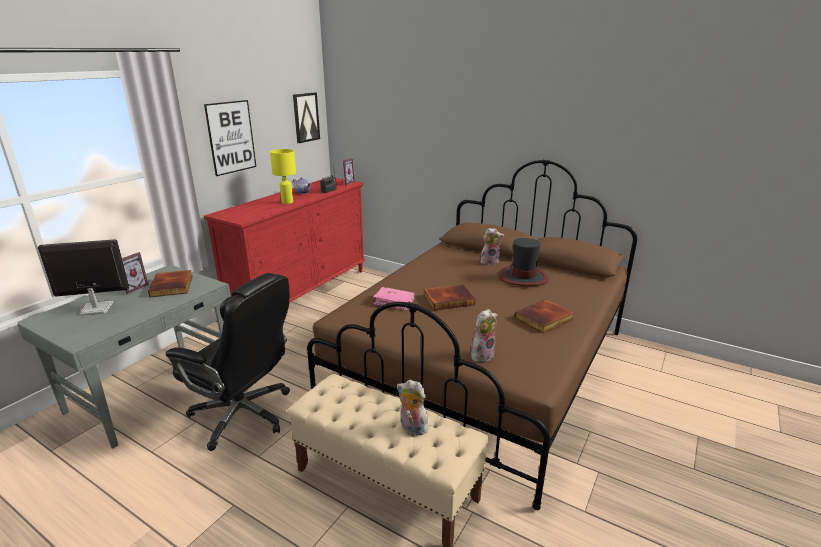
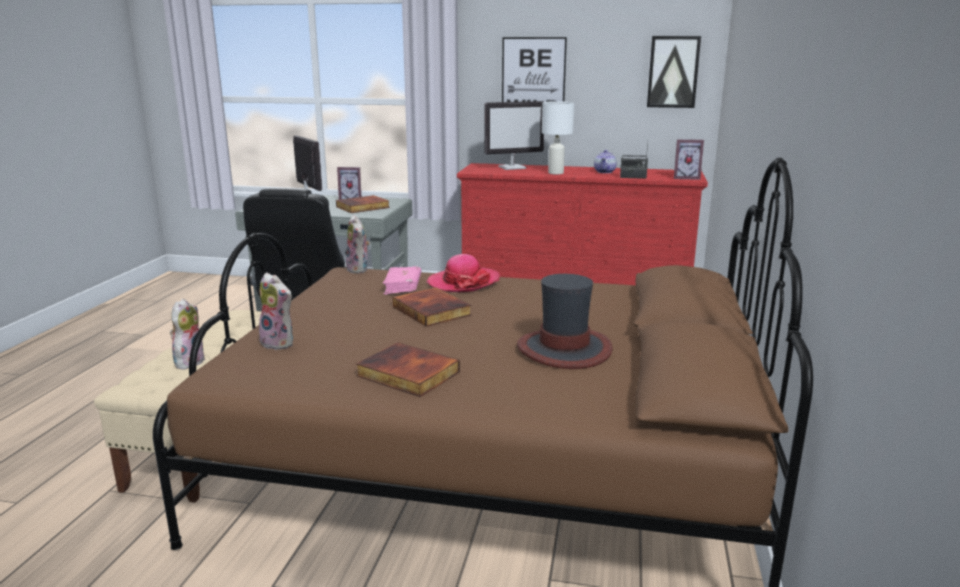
camera: 70 degrees right, 5 degrees down
(248, 208) = (512, 167): none -> monitor
(287, 202) = (556, 173): yellow table lamp -> white table lamp
(401, 283) = (463, 282): none -> hat
(490, 262) = (604, 321): plush toy -> plush toy (359, 270)

